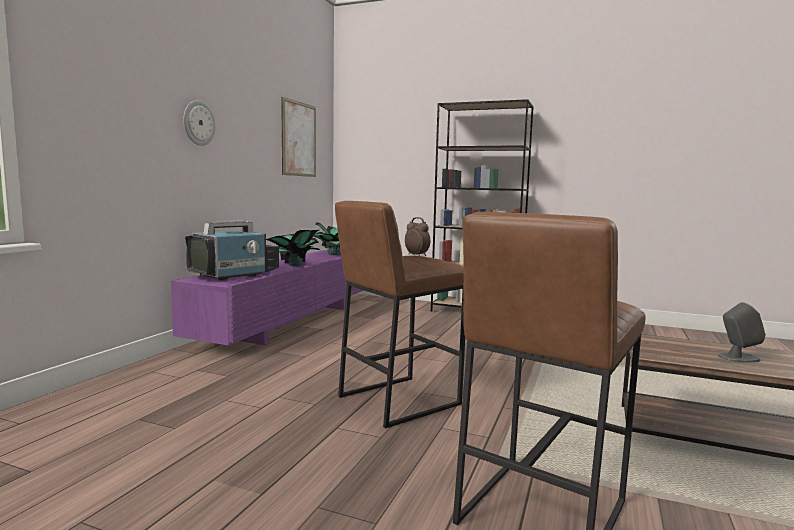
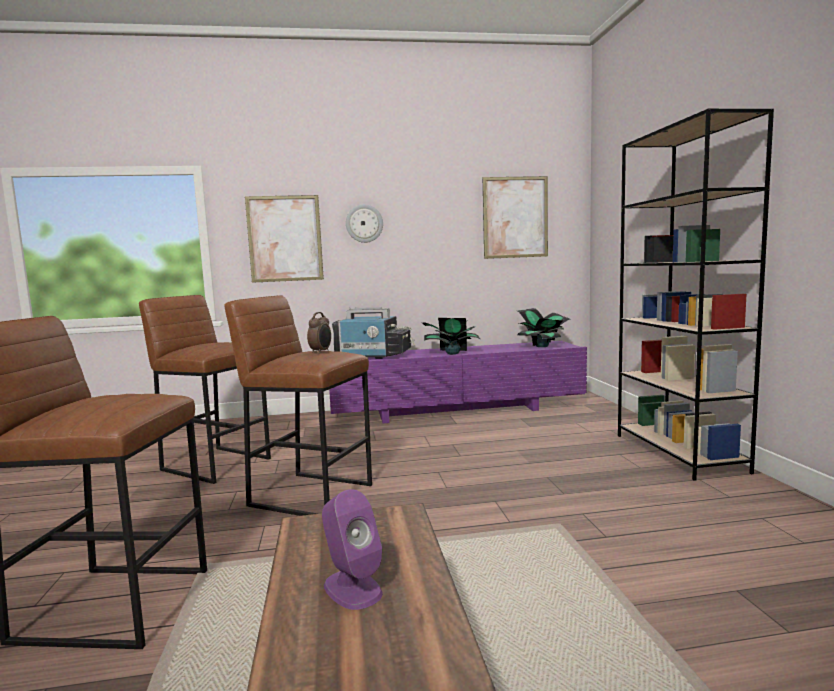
camera: 60 degrees right, 0 degrees up
(119, 127) = (285, 238): none -> picture
(225, 427) = (215, 464): none -> brown stool
(738, 358) = (352, 588): grey speaker -> purple speaker

